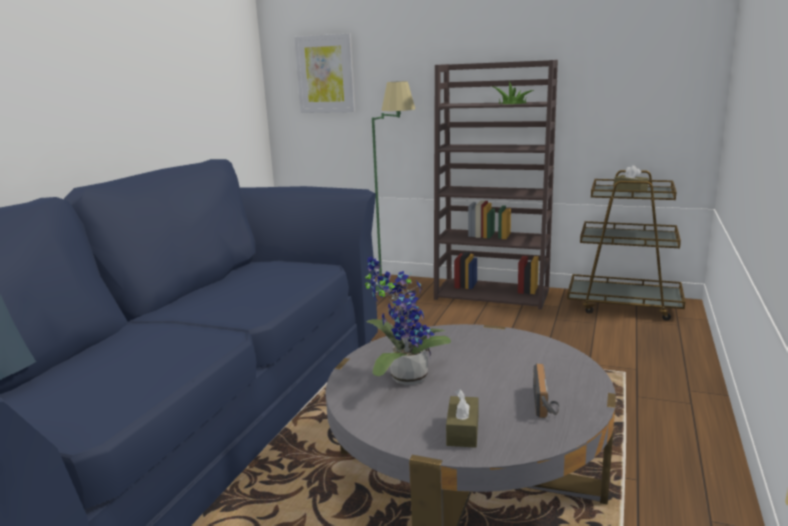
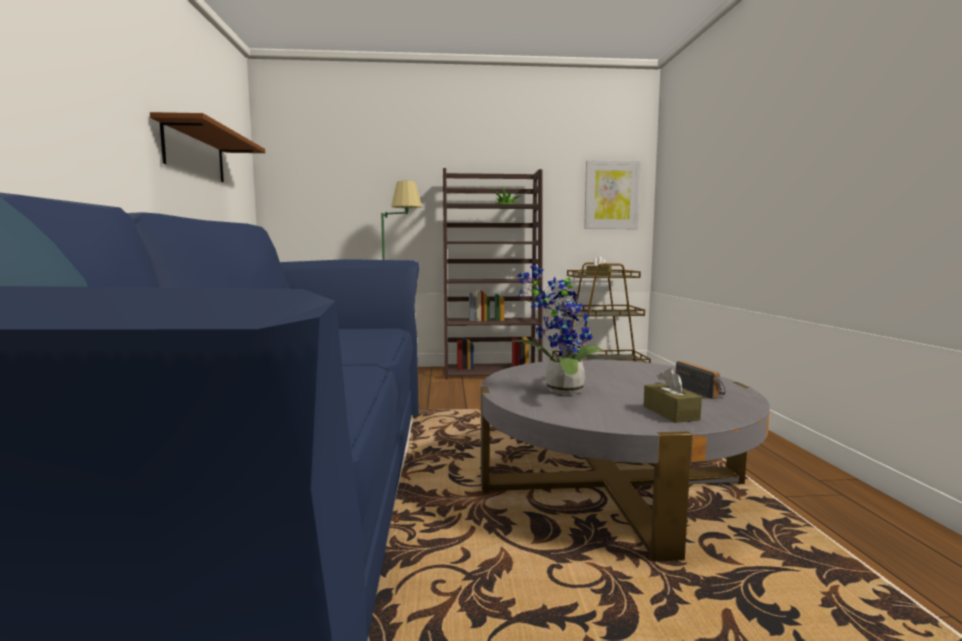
camera: 25 degrees left, 10 degrees down
(181, 82) = (194, 153): none -> brown shelf
(325, 74) = (324, 177): picture -> picture (611, 195)

